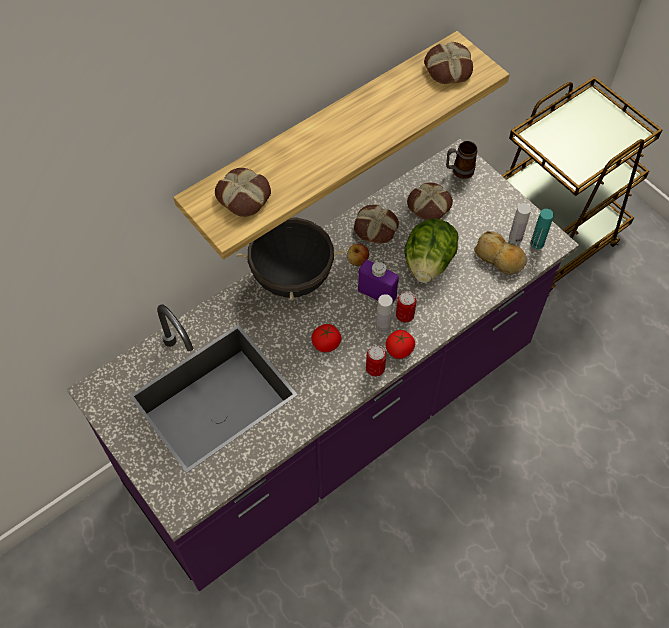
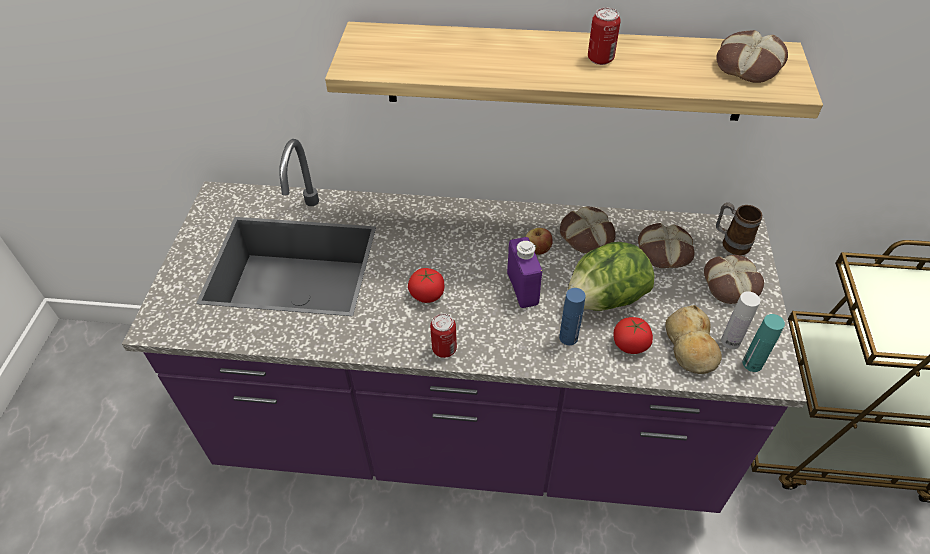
camera: 45 degrees right, 10 degrees down
(244, 196) = (403, 51): bread -> bread (731, 284)
(292, 278) = (462, 224): black cooking pot -> none
(383, 327) = (494, 320): white bottle -> none
(399, 350) = (486, 351): tomato -> tomato (630, 344)
(404, 315) = (527, 326): can -> can (600, 59)
(434, 304) = (568, 337): none -> blue bottle

